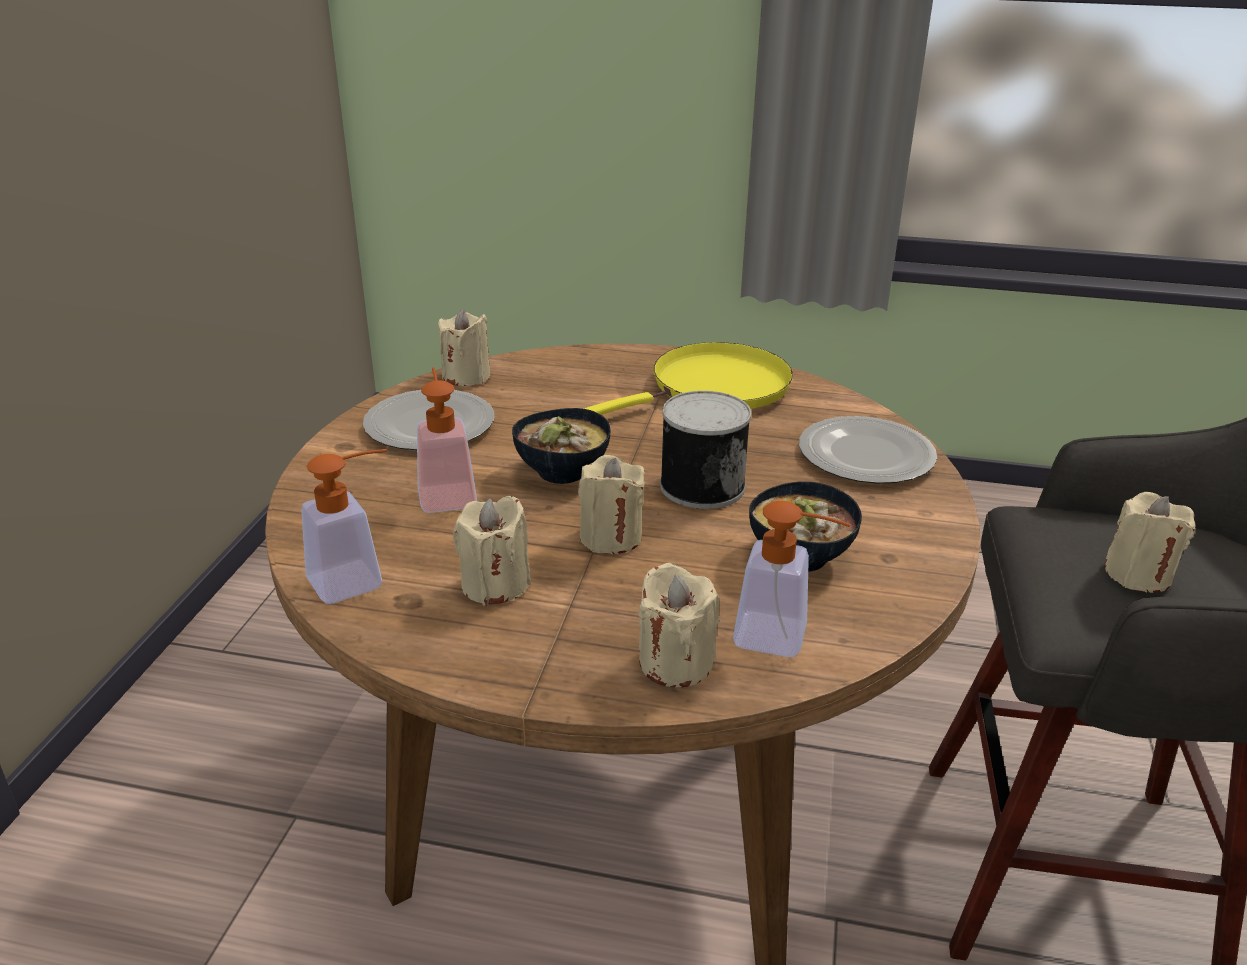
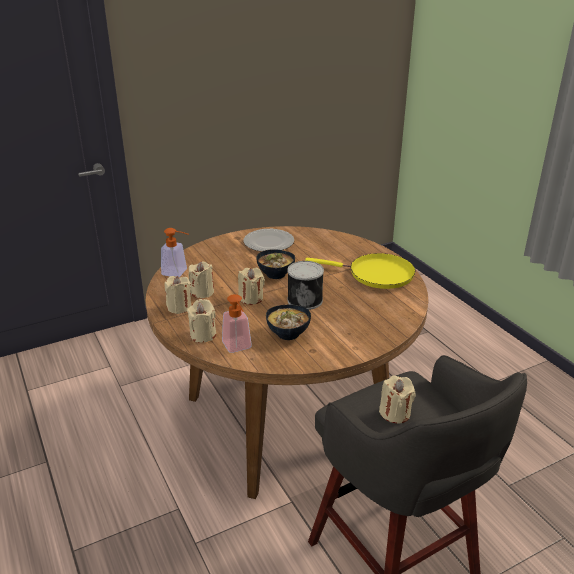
camera: 50 degrees right, 0 degrees up
(446, 492) = (236, 263): soap dispenser -> none
(466, 376) = (307, 233): beige candle -> beige candle (179, 307)
(868, 456) = (378, 322): plate -> none

